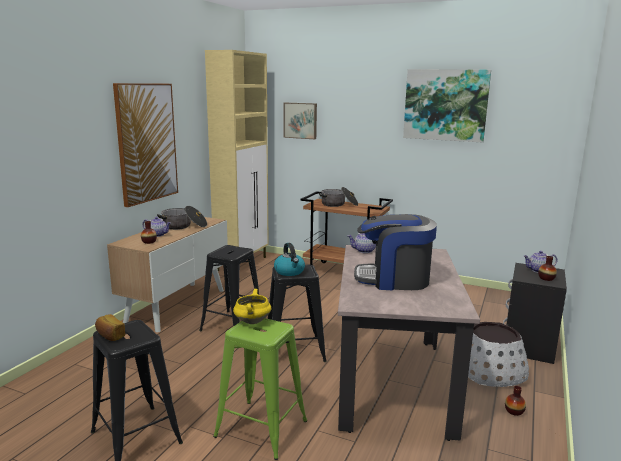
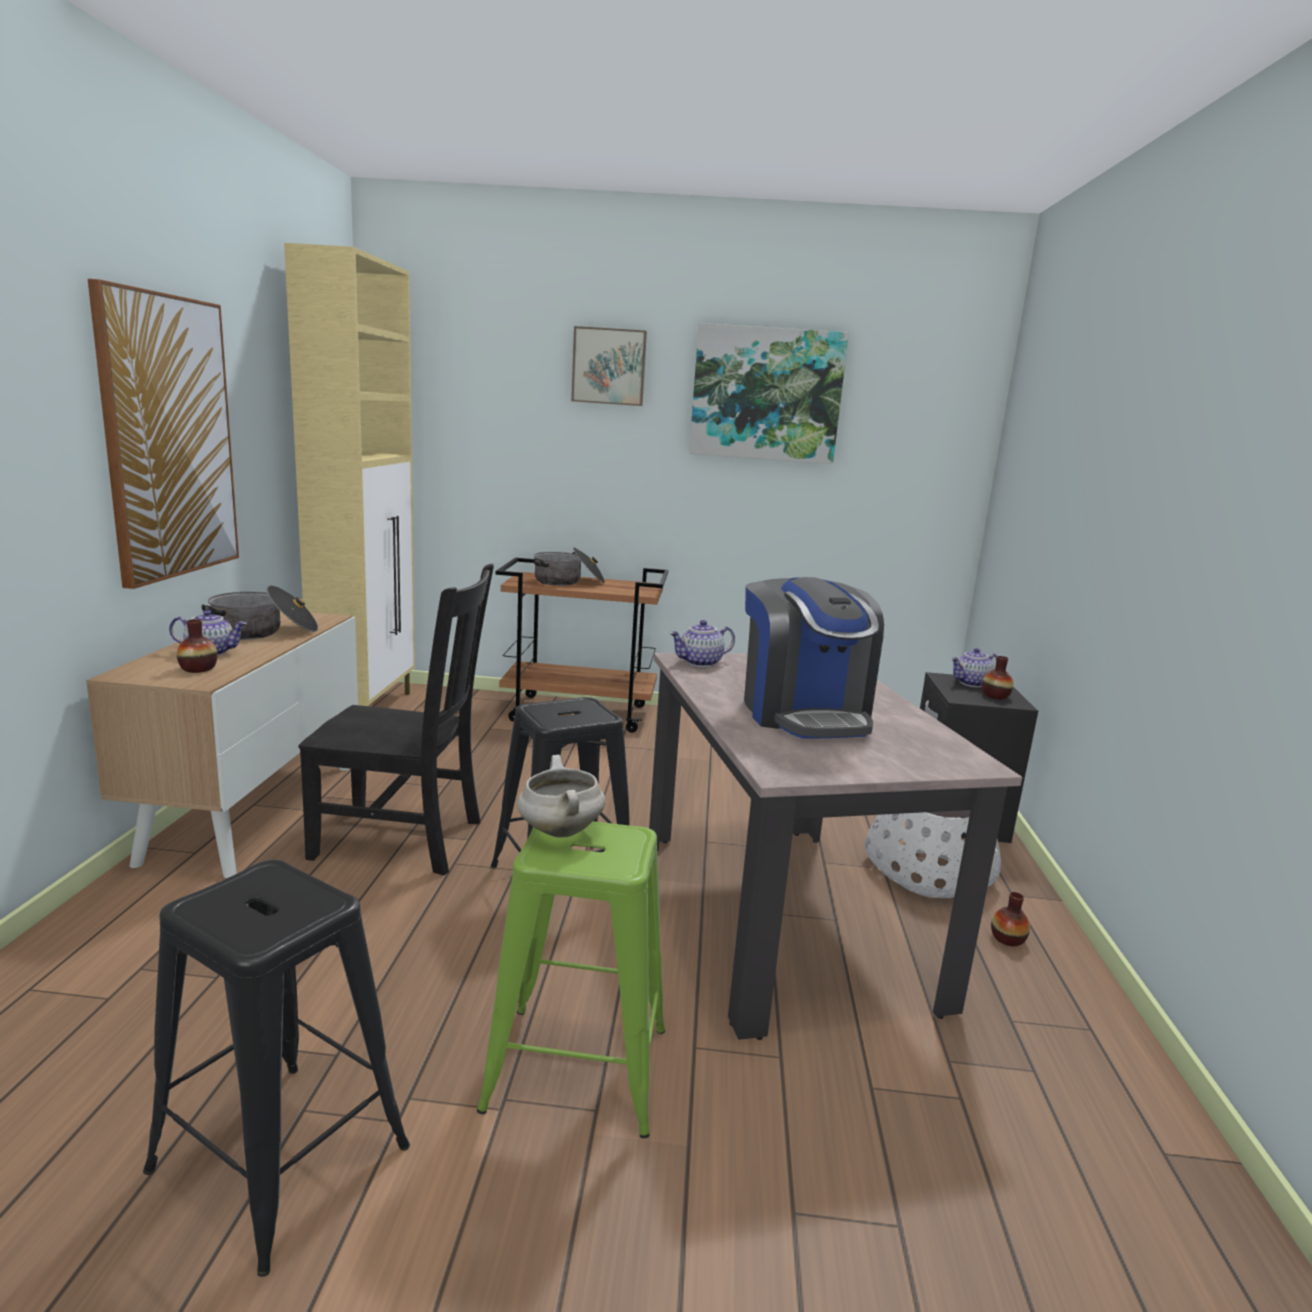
camera: 20 degrees left, 0 degrees up
(109, 336) = (215, 914): bread -> none
(233, 325) = (404, 840): black stool -> black chair
(252, 321) = (559, 830): yellow cooking pot -> white cooking pot
(289, 271) = (559, 714): kettle -> none
(300, 120) = (480, 415): picture -> picture (609, 366)
(393, 279) = (804, 713): coffee machine -> coffee machine turned 90 degrees counterclockwise

